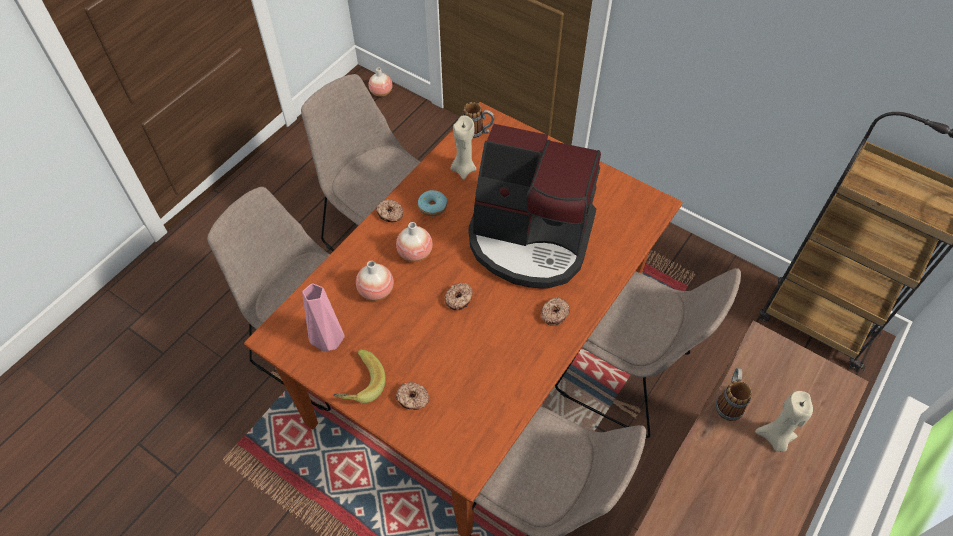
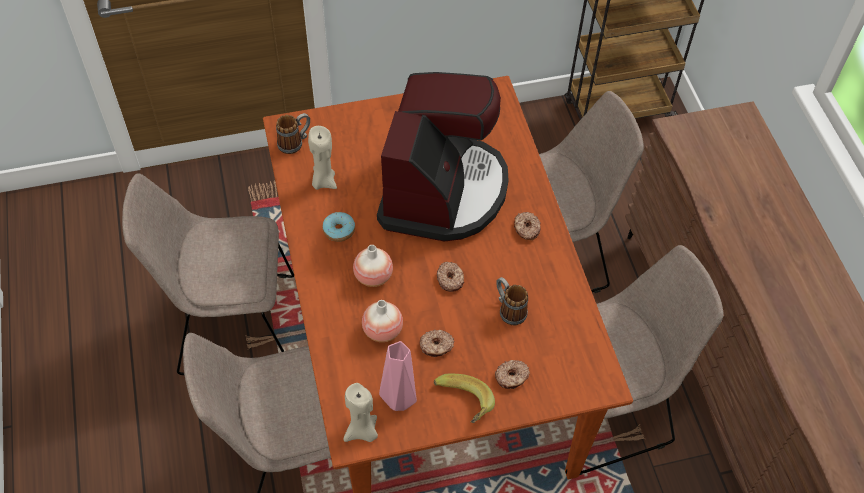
camera: 50 degrees left, 0 degrees up
(381, 92) = (60, 200): vase -> none
(390, 214) = (313, 265): donut -> donut (436, 346)
(530, 239) = (442, 191): coffee machine -> coffee machine turned 45 degrees counterclockwise
(729, 402) = (701, 184): mug -> mug (509, 309)
(775, 438) = (749, 182): beige candle -> beige candle (362, 431)

